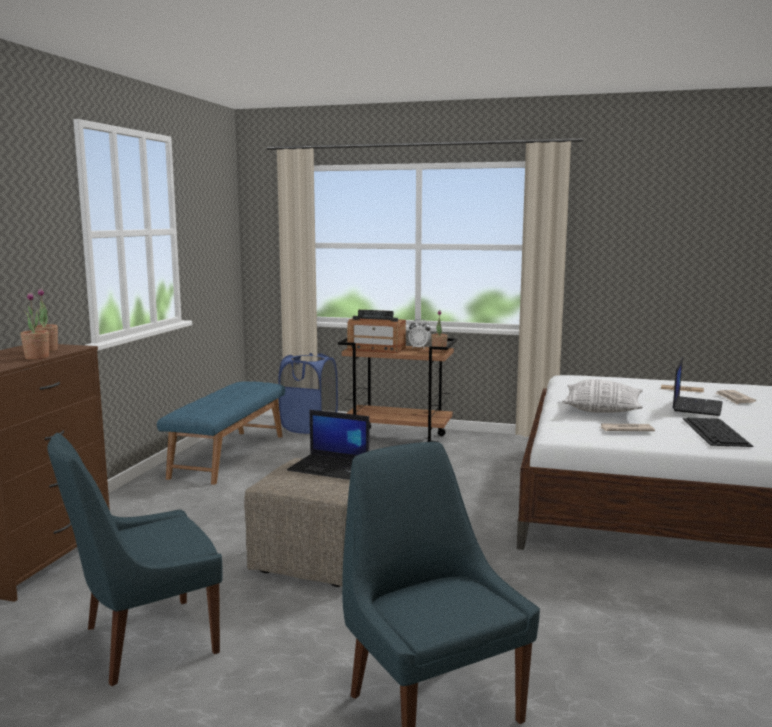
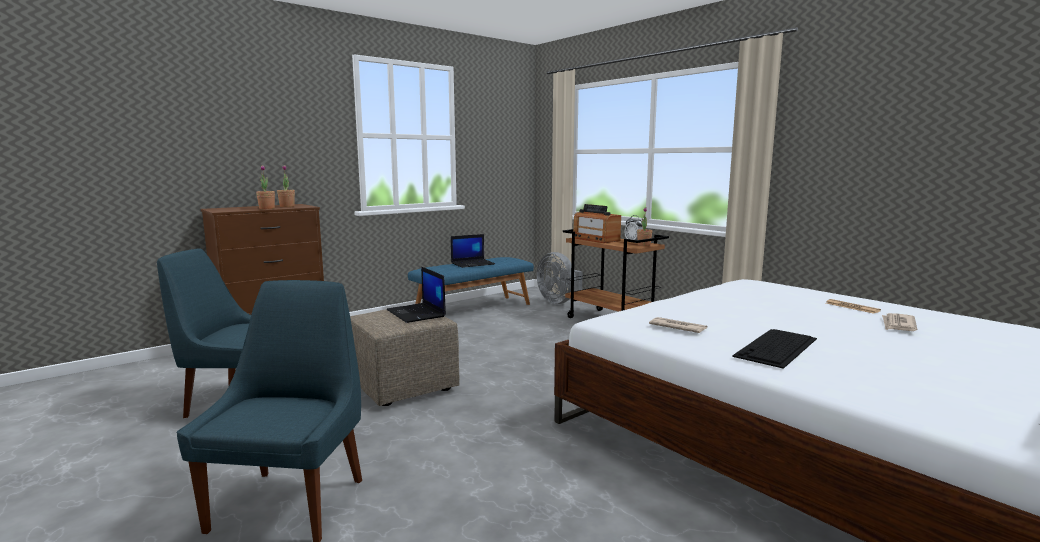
camera: 35 degrees right, 0 degrees up
(309, 427) = (559, 302): blue laundry basket -> grey fan
(602, 409) = (704, 309): pillow -> none
(696, 406) = (819, 323): laptop -> laptop (473, 263)

